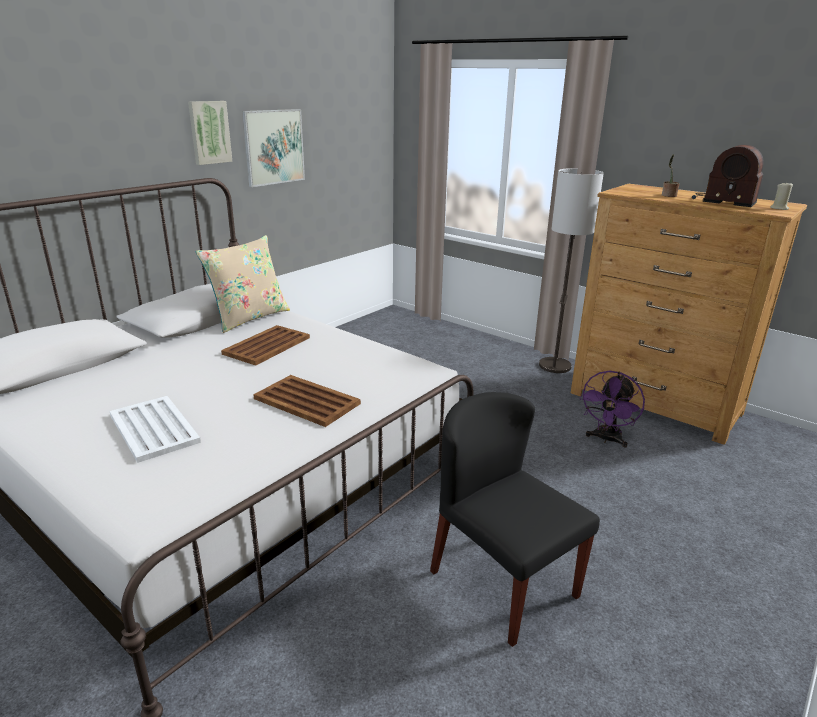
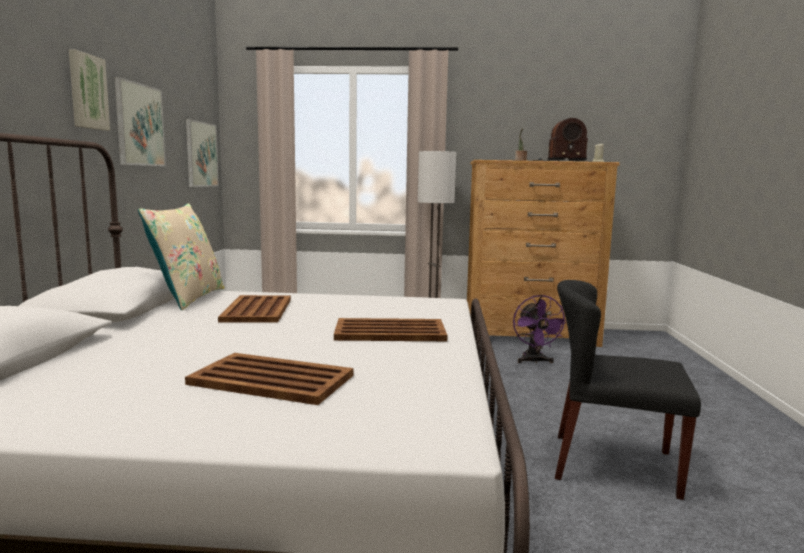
camera: 35 degrees left, 15 degrees down
(154, 429) = (273, 380): white tray -> brown tray
(361, 157) = (201, 154): none -> picture

